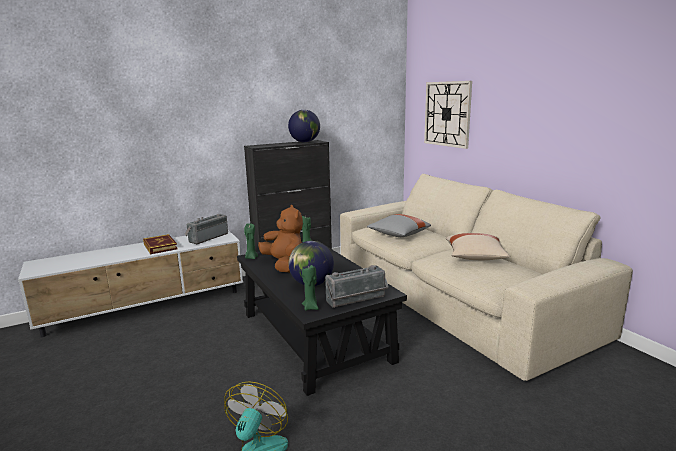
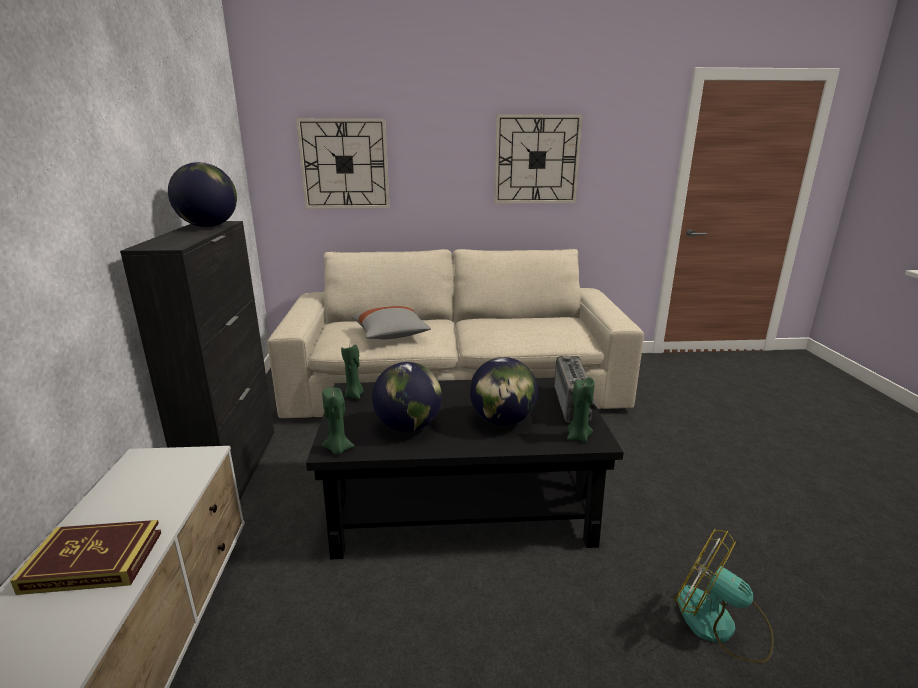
camera: 65 degrees left, 5 degrees up
(207, 237) = (150, 480): radio -> none
(284, 265) = (408, 427): brown plush toy -> globe
(475, 257) = (507, 324): beige pillow -> none
(580, 117) = (537, 160): none -> wall clock

